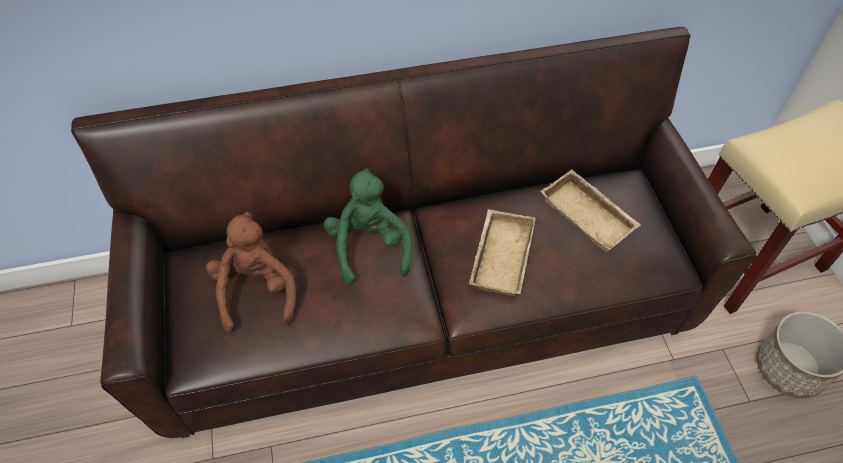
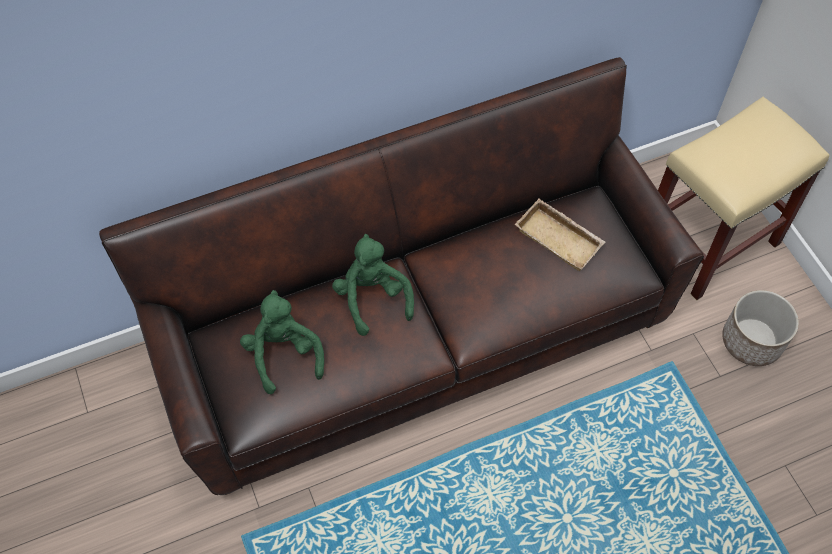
camera: 10 degrees left, 5 degrees up
(256, 291) = (284, 354): brown plush toy -> green plush toy
(499, 255) = (488, 288): beige tray -> none

